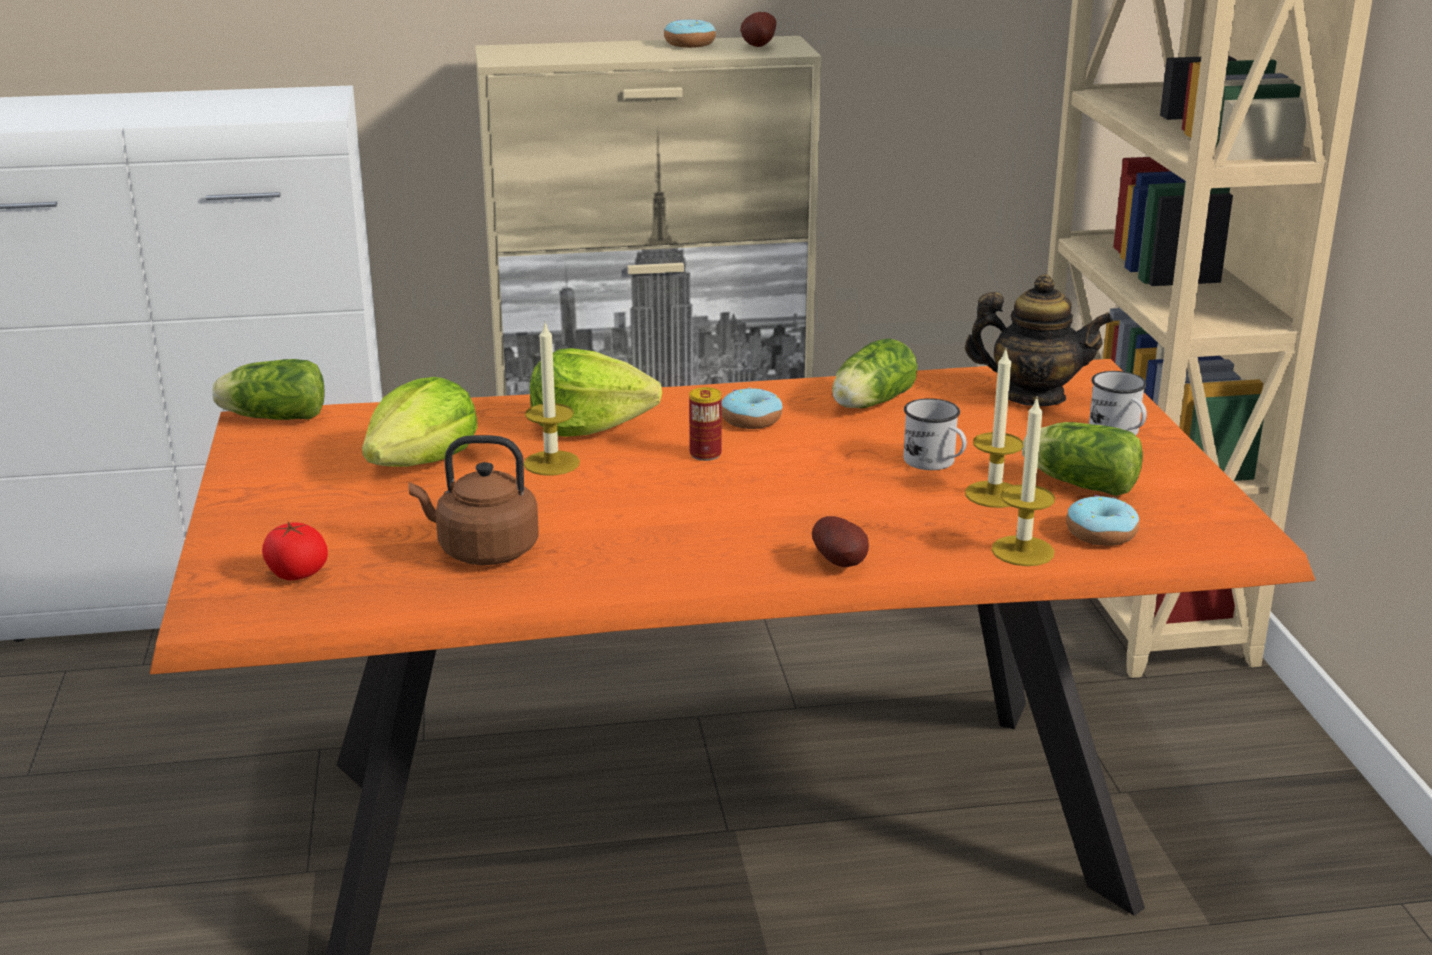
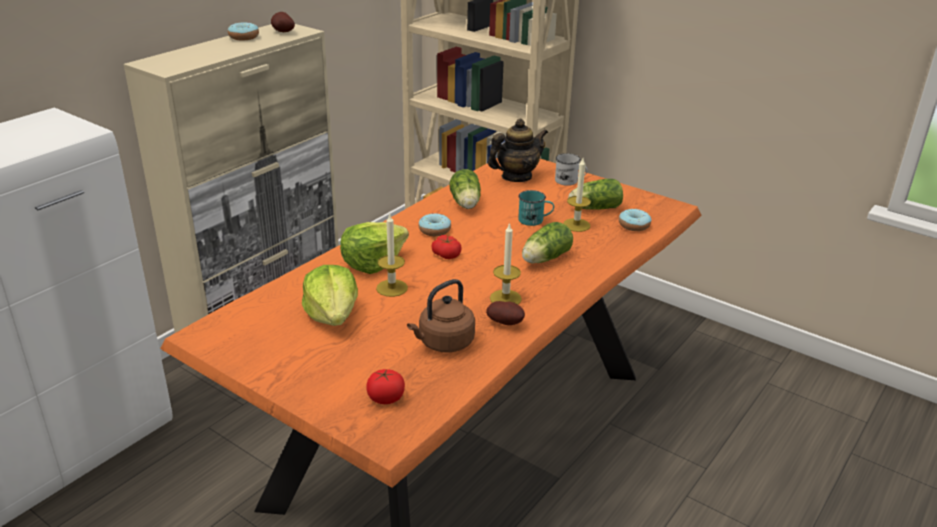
camera: 45 degrees left, 5 degrees up
(271, 417) = (204, 328): lettuce -> lettuce (544, 259)
(705, 454) = (446, 254): can -> tomato
(841, 563) = (580, 278): potato -> potato (506, 323)
(935, 463) = (535, 220): white mug -> turquoise mug
(1022, 551) = (624, 244): candle -> candle (505, 298)

